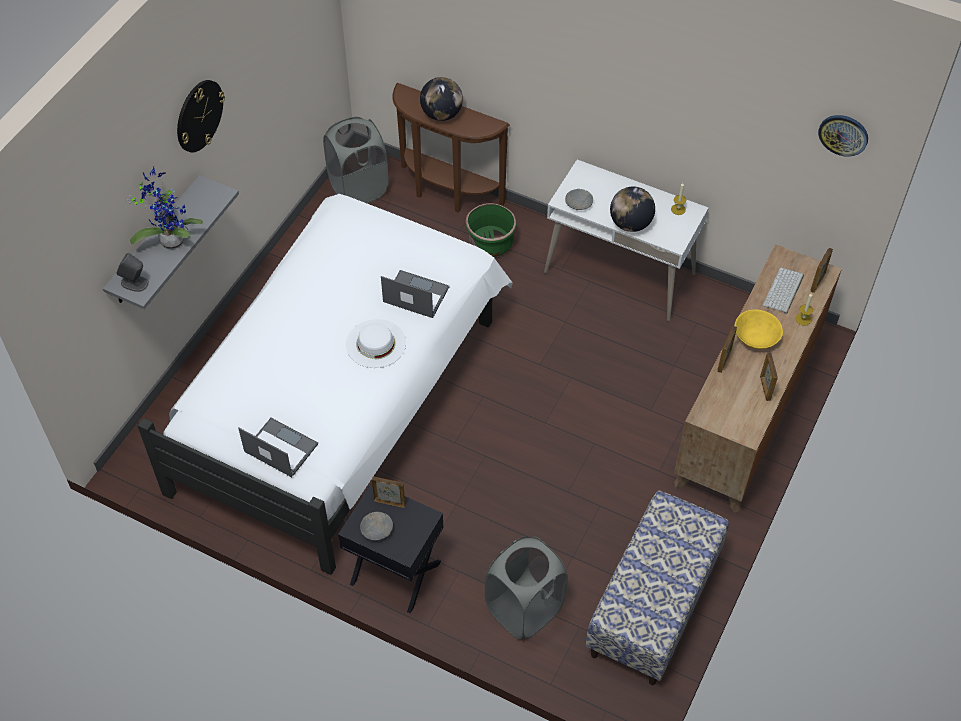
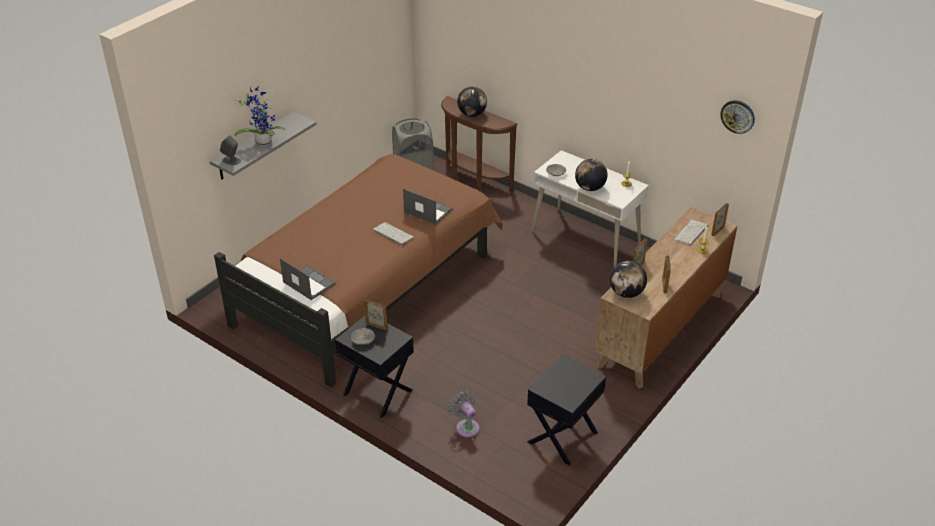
camera: 10 degrees right, 15 degrees down
(199, 115) = (297, 67): wall clock -> none
(341, 394) = (369, 284): white bed -> brown bed
(375, 343) = (392, 234): white hat -> keyboard
(490, 243) = (497, 212): green planter -> none
(524, 609) = (466, 426): grey laundry basket -> grey fan
(653, 606) = (563, 437): bench -> black nightstand
(717, 408) = (626, 293): none -> globe
(756, 337) = (664, 256): yellow bowl -> none

